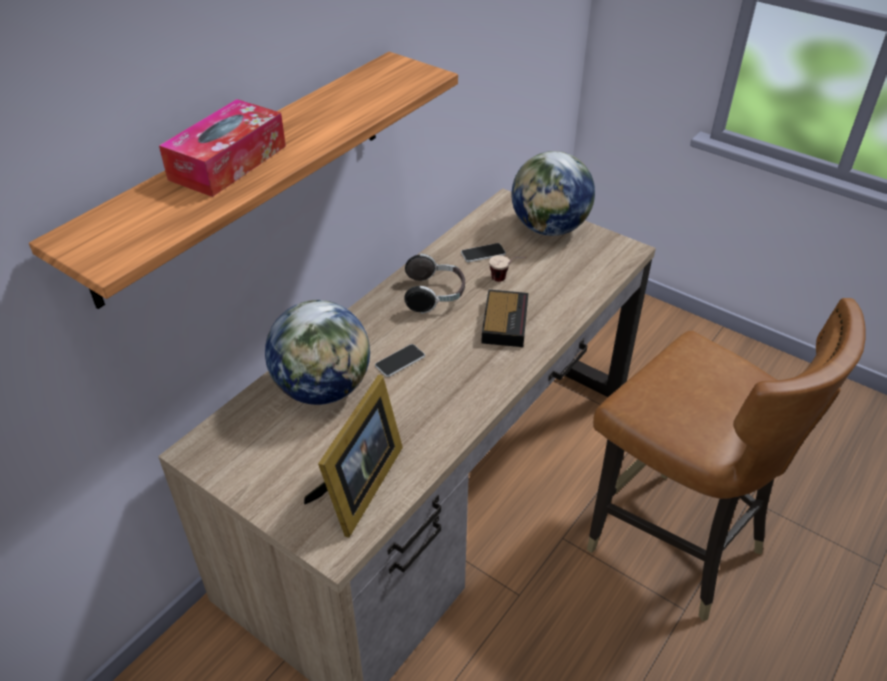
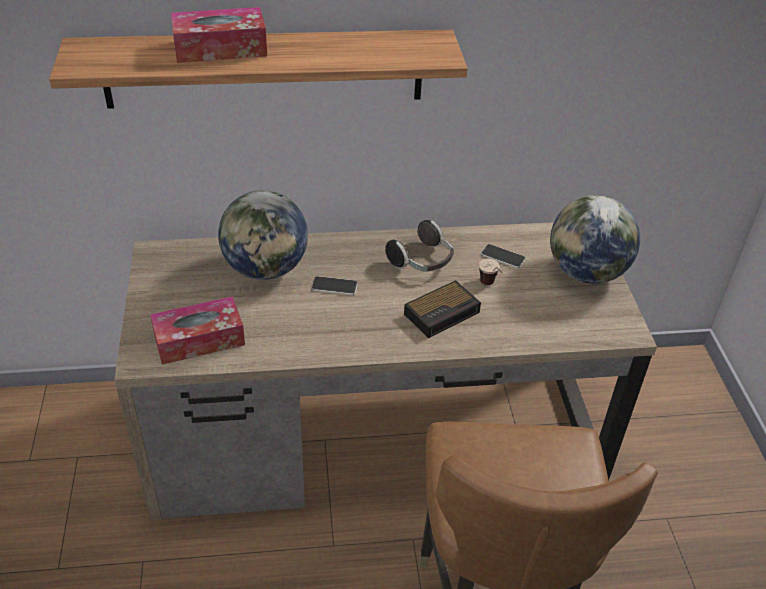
camera: 45 degrees right, 0 degrees up
(358, 488) = (199, 339): picture frame -> tissue box

